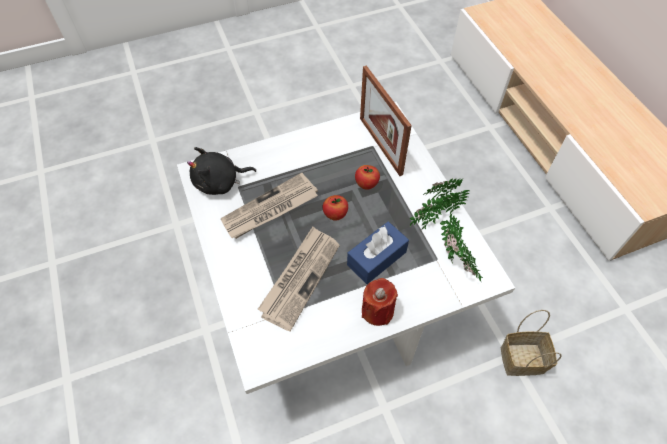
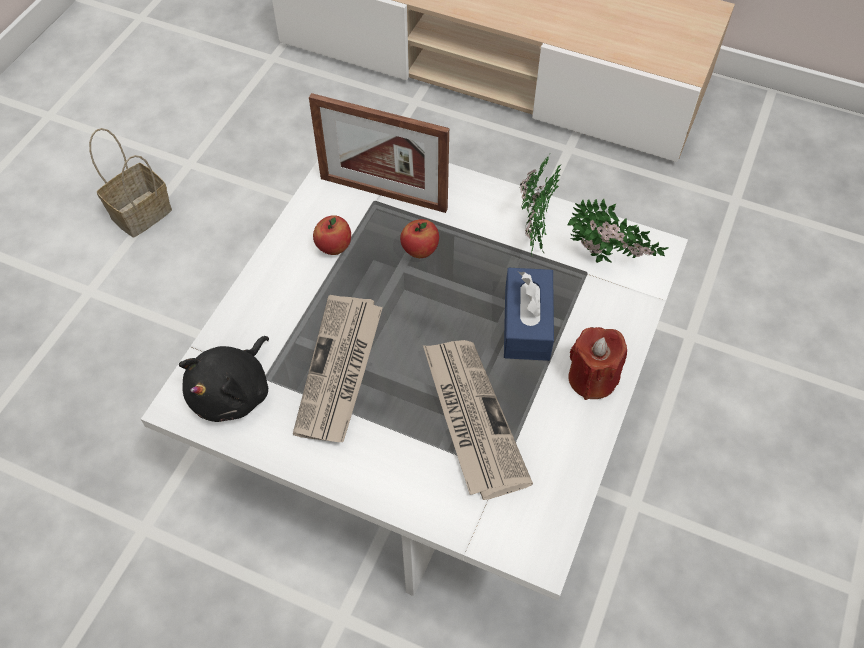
camera: 45 degrees left, 0 degrees up
(335, 215) = (425, 314): apple -> apple (334, 247)
(521, 360) = (704, 332): basket -> basket (140, 215)

